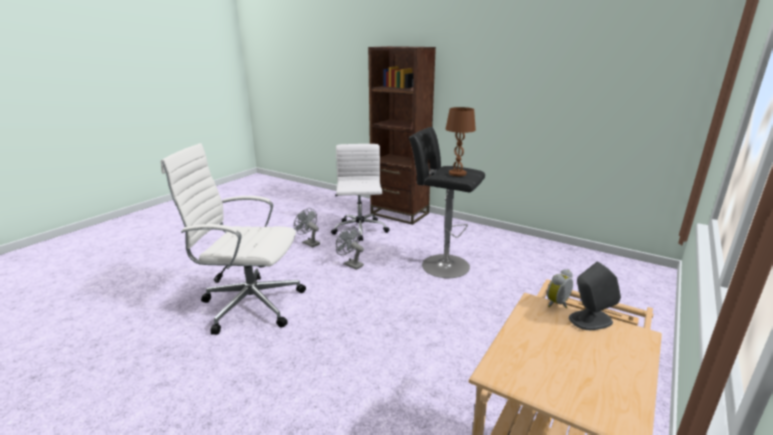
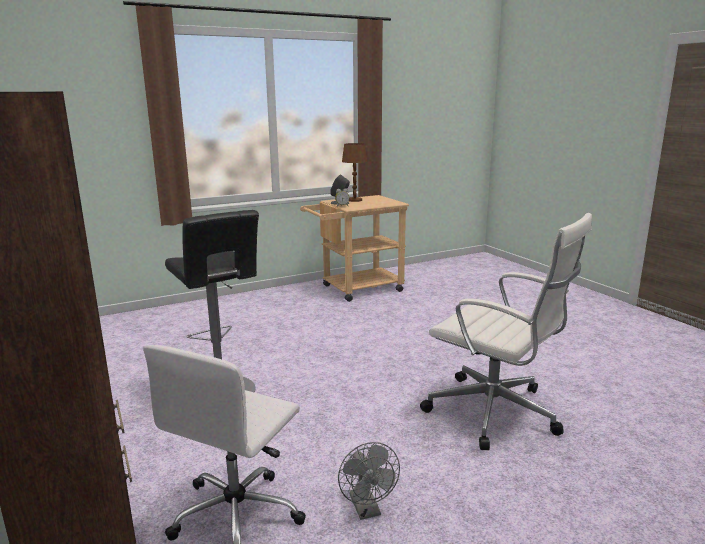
camera: 150 degrees left, 5 degrees down
(350, 264) = (333, 432): grey fan -> none
(457, 173) = (207, 257): brown table lamp -> brown table lamp (354, 200)

